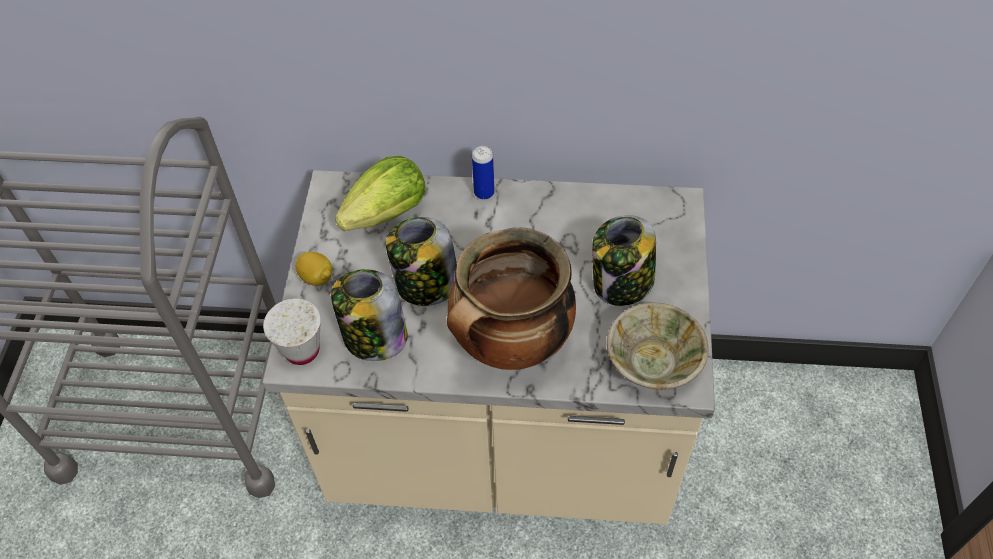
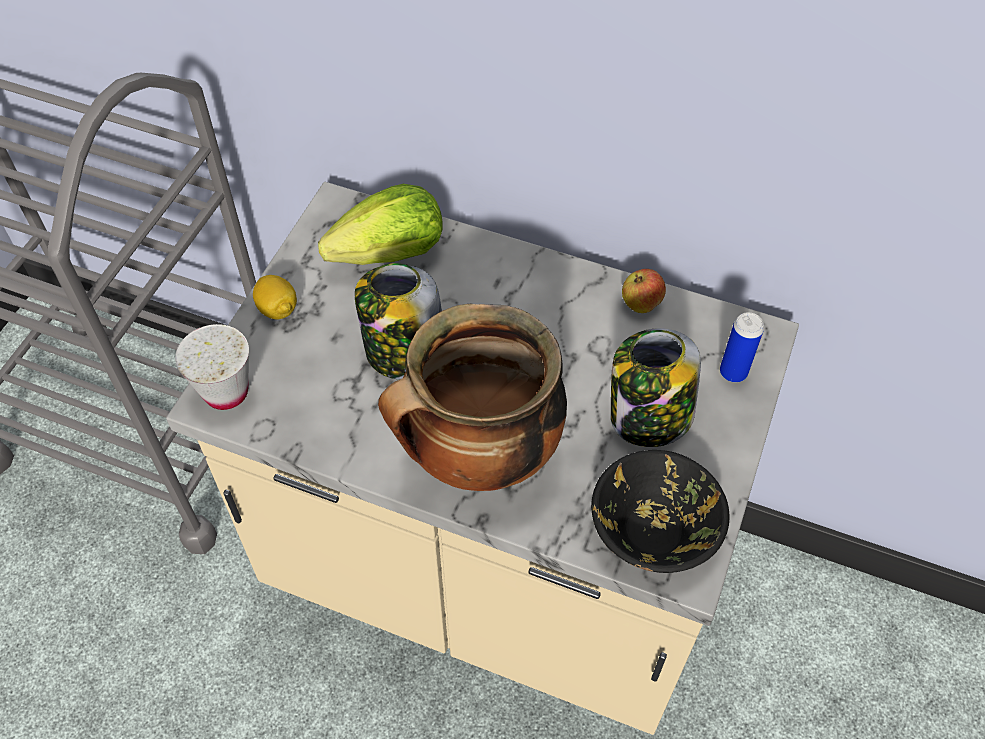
camera: 15 degrees right, 0 degrees up
(374, 337) = (316, 400): jar -> none
(484, 192) = (516, 259): can -> can (733, 372)
(587, 202) = (641, 303): none -> apple
(654, 361) = (655, 529): beige bowl -> black bowl

